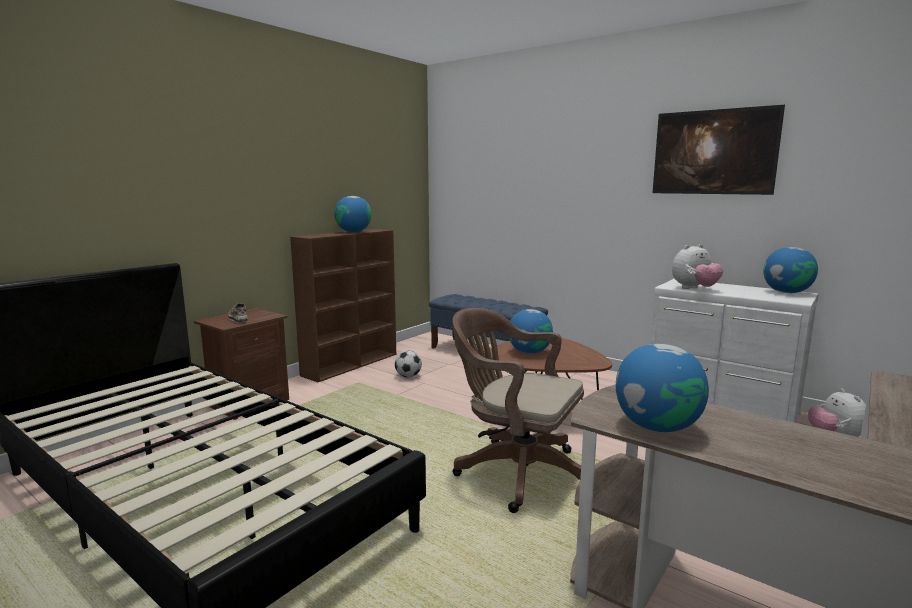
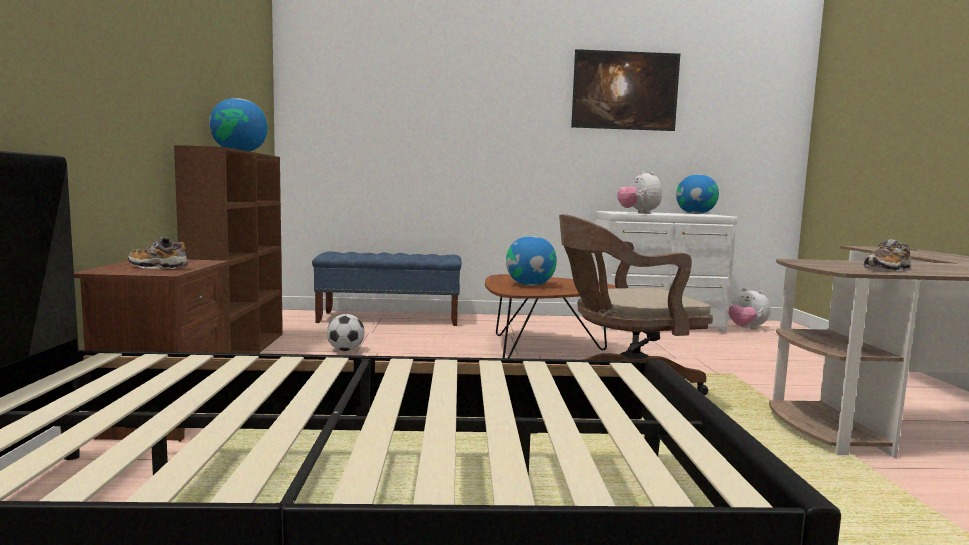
camera: 40 degrees left, 5 degrees down
(657, 427) = (887, 269): globe -> shoe
(694, 289) = (638, 213): plush toy -> plush toy turned 135 degrees clockwise

